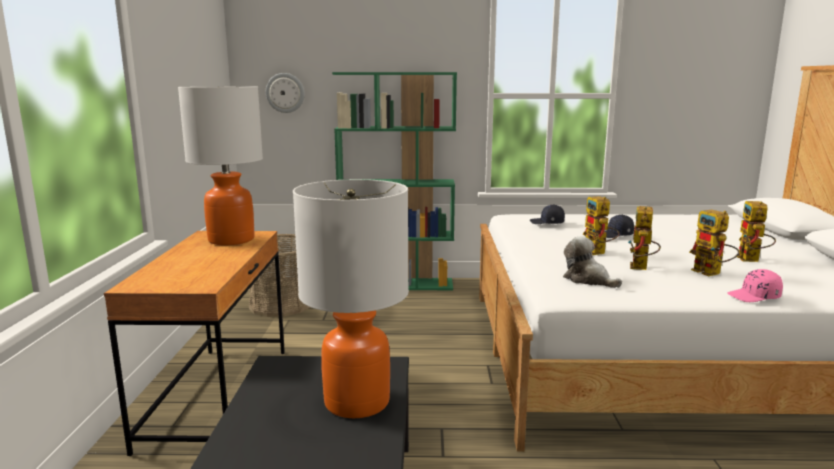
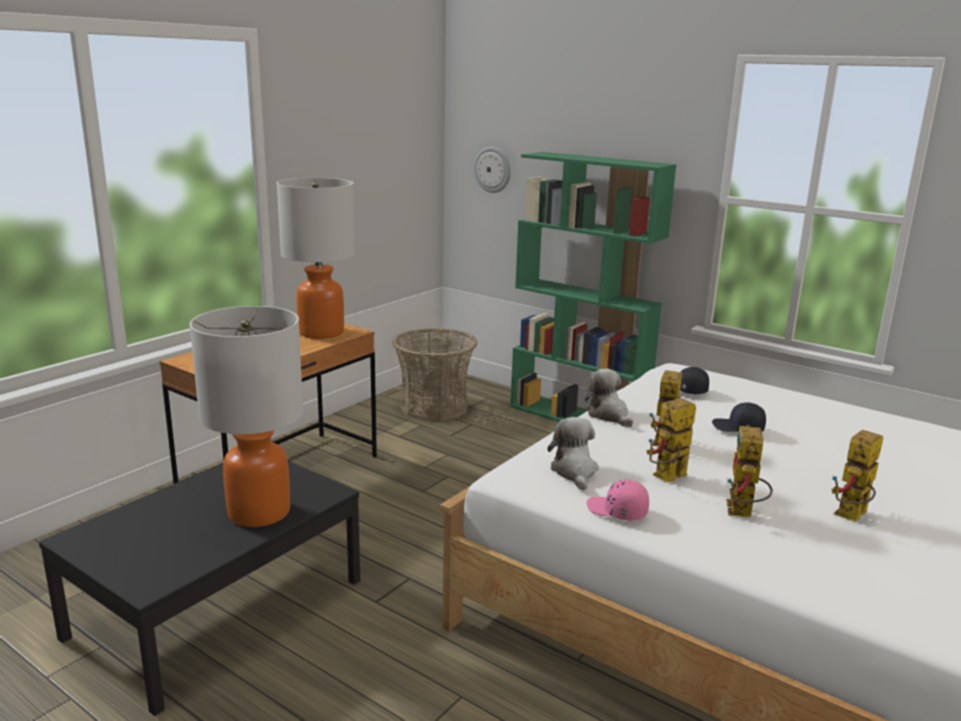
camera: 35 degrees right, 5 degrees up
(533, 246) = (608, 415): none -> plush toy
(754, 296) = (724, 557): pink cap -> pink cap (617, 511)

